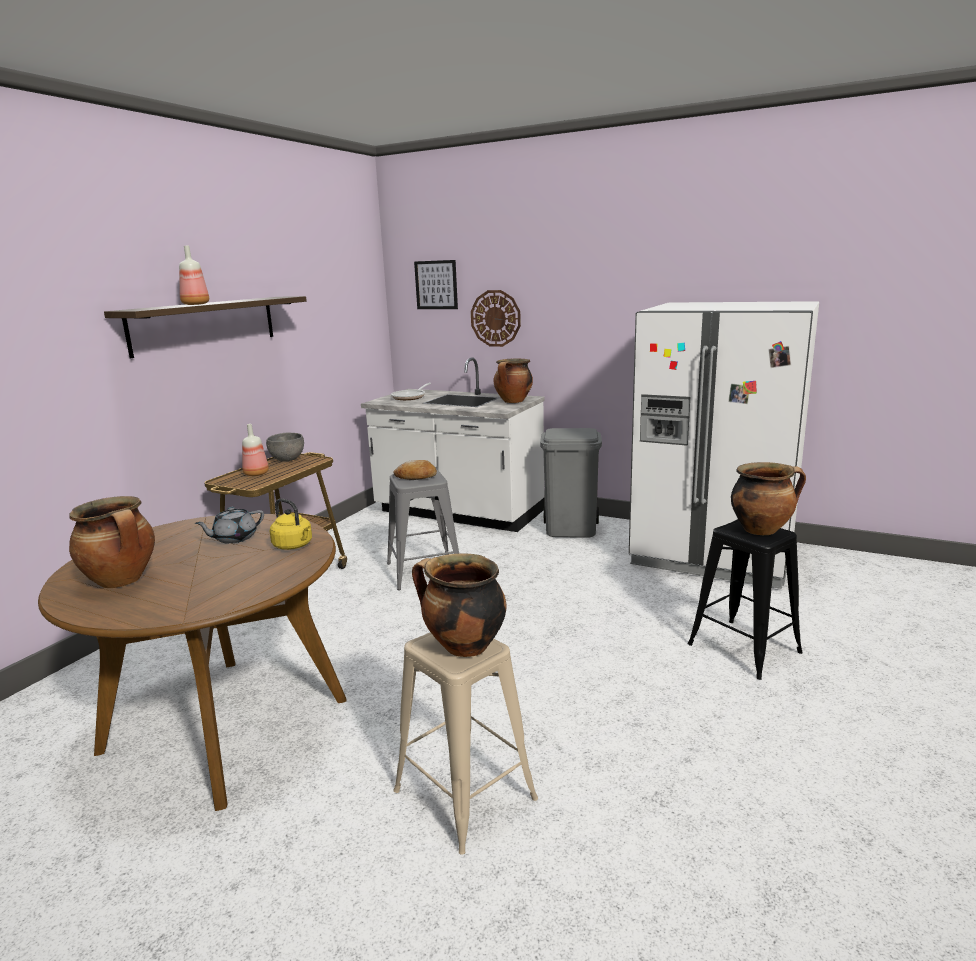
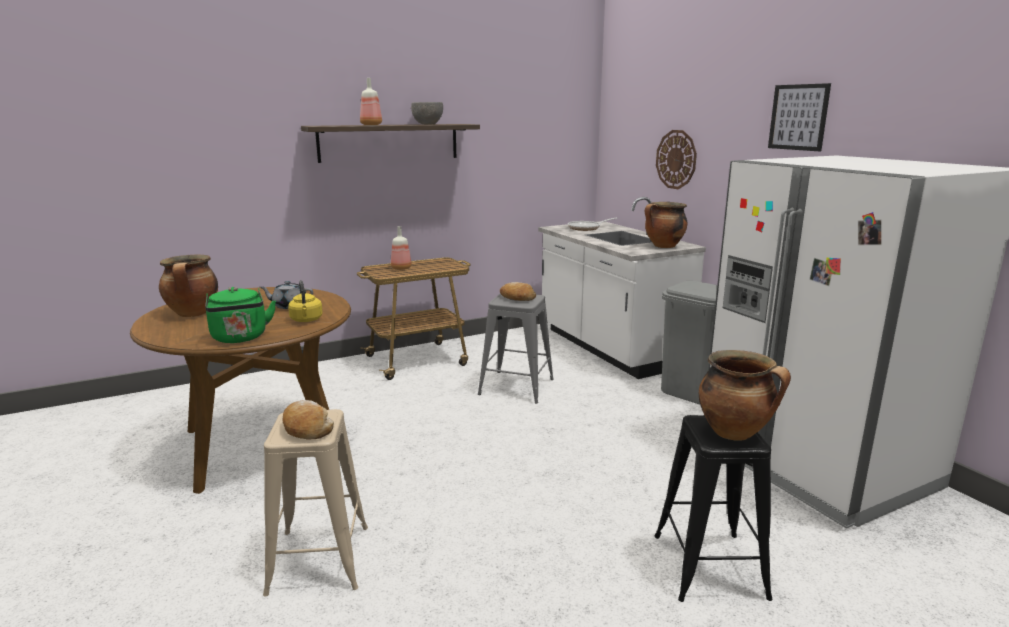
camera: 35 degrees right, 0 degrees up
(259, 585) = (240, 338): none -> green kettle
(287, 460) = (439, 262): grey bowl -> grey bowl (427, 124)
(436, 285) = (634, 122): picture -> picture (798, 117)
(463, 647) = (307, 428): cooking pot -> bread

